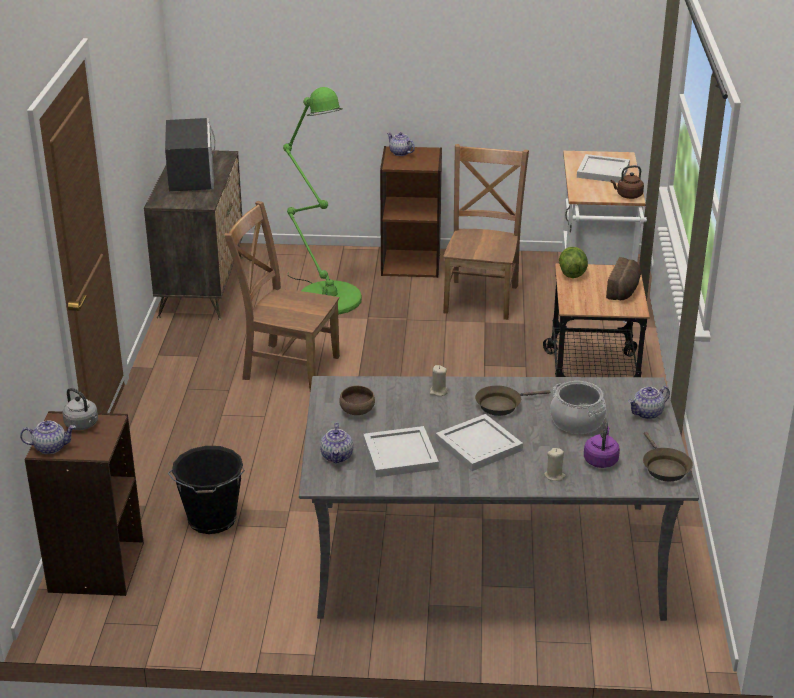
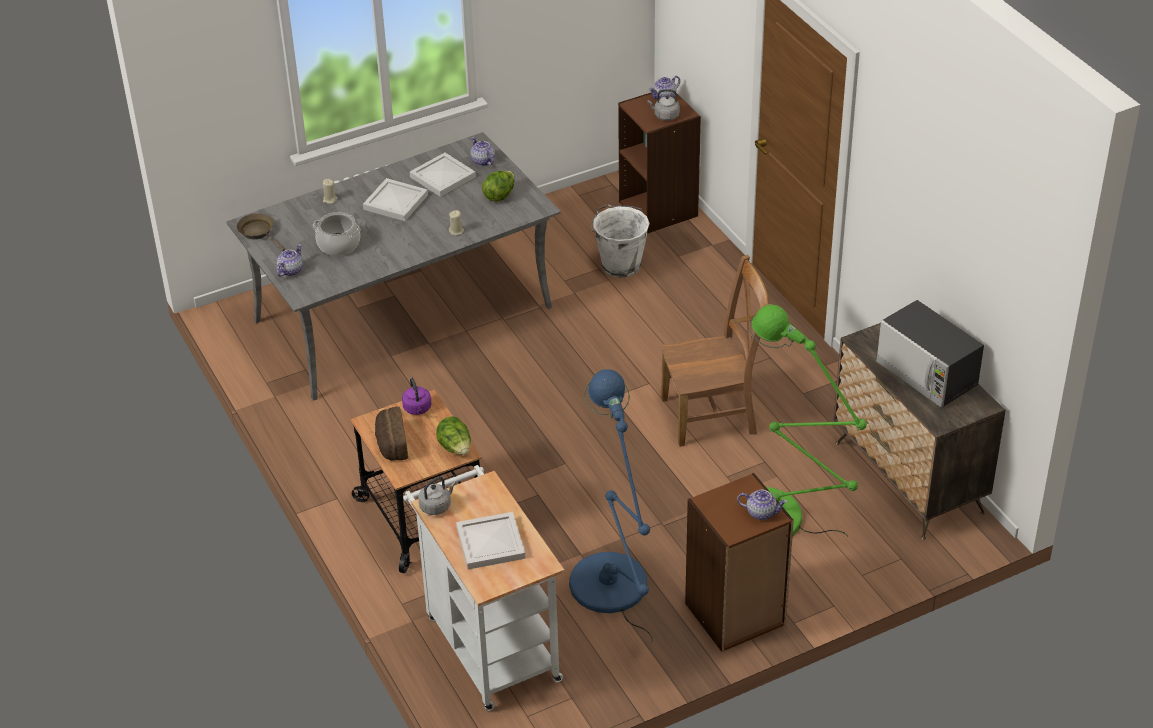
camera: 150 degrees right, 10 degrees up
(212, 520) = (620, 264): black bucket -> white bucket
(358, 411) = (499, 195): brown bowl -> lettuce
(481, 297) = (612, 591): brown chair -> blue floor lamp
(502, 405) = (402, 238): brown frying pan -> none
(601, 460) = (305, 222): purple kettle -> purple kettle (417, 409)
(628, 195) = (436, 506): brown kettle -> grey kettle

